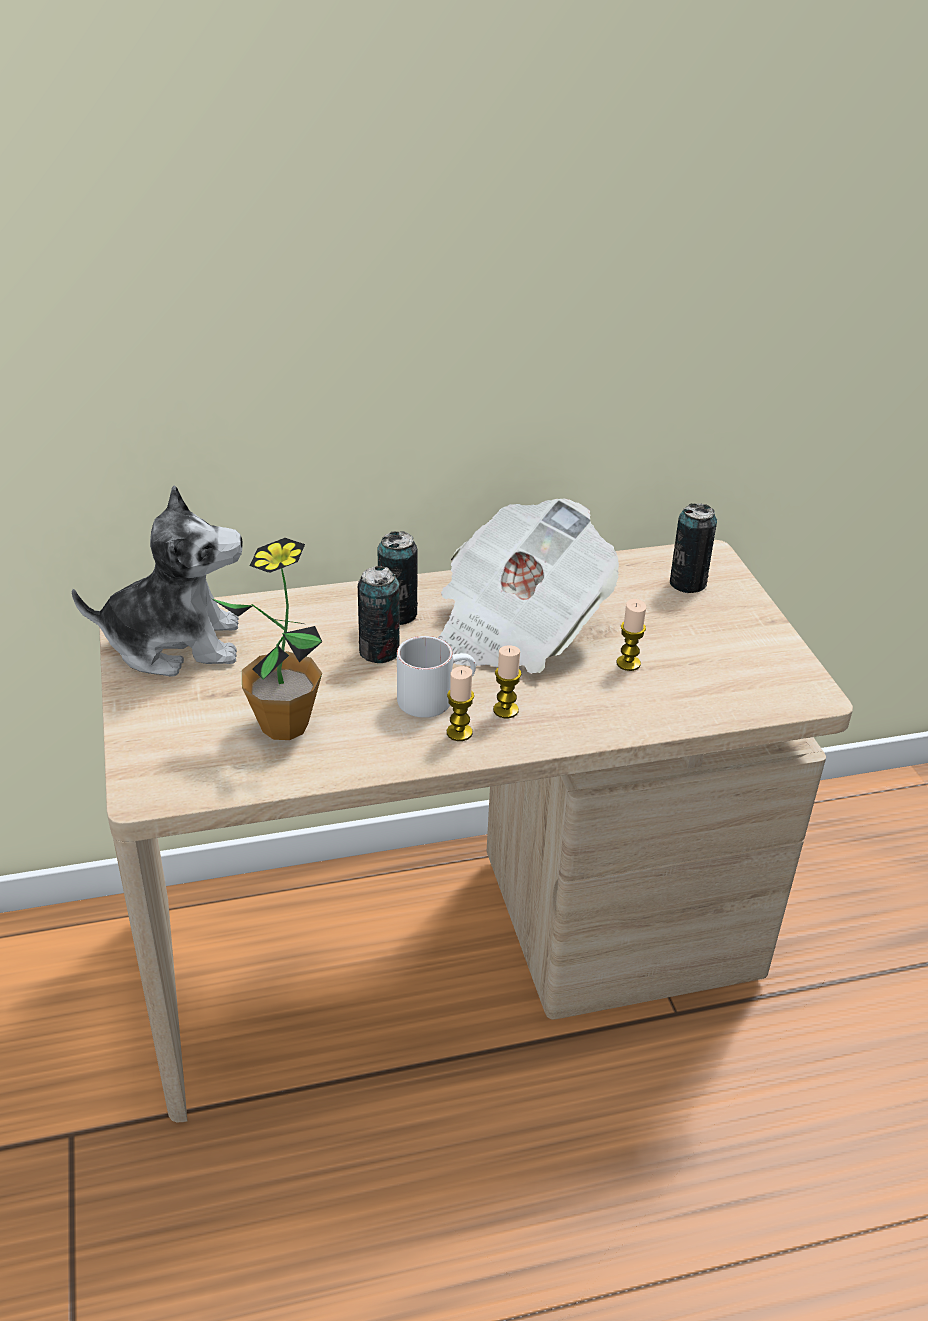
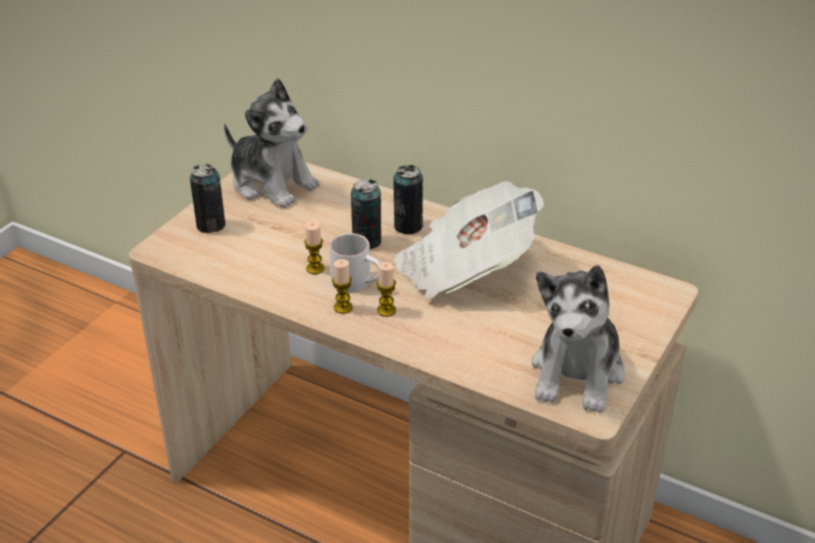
camera: 45 degrees right, 0 degrees up
(284, 725) = (263, 253): potted plant -> none
(628, 663) = (501, 326): candle -> candle (315, 268)
(687, 583) = (622, 300): can -> can (211, 225)
(749, 668) = (577, 373): none -> plush toy

